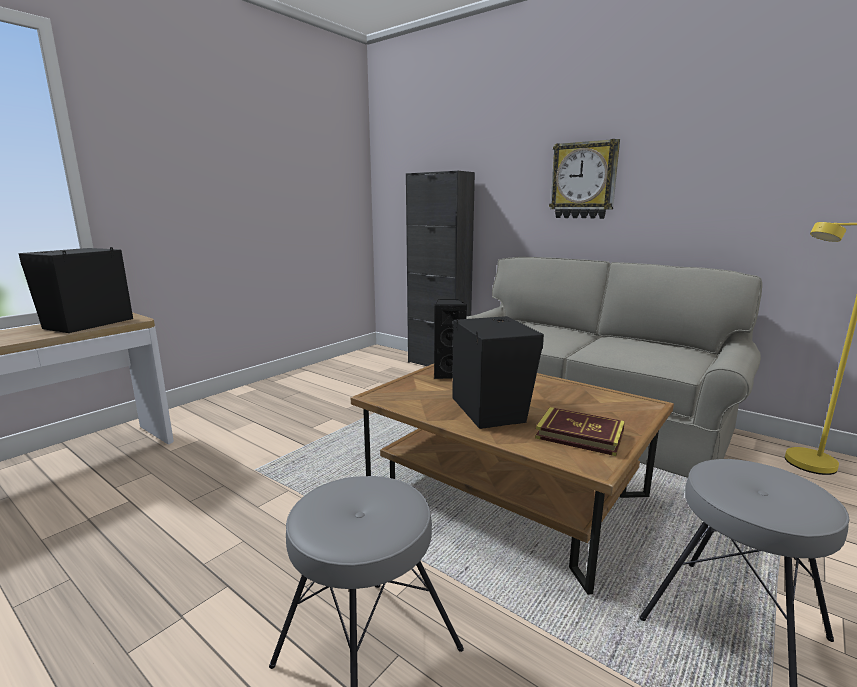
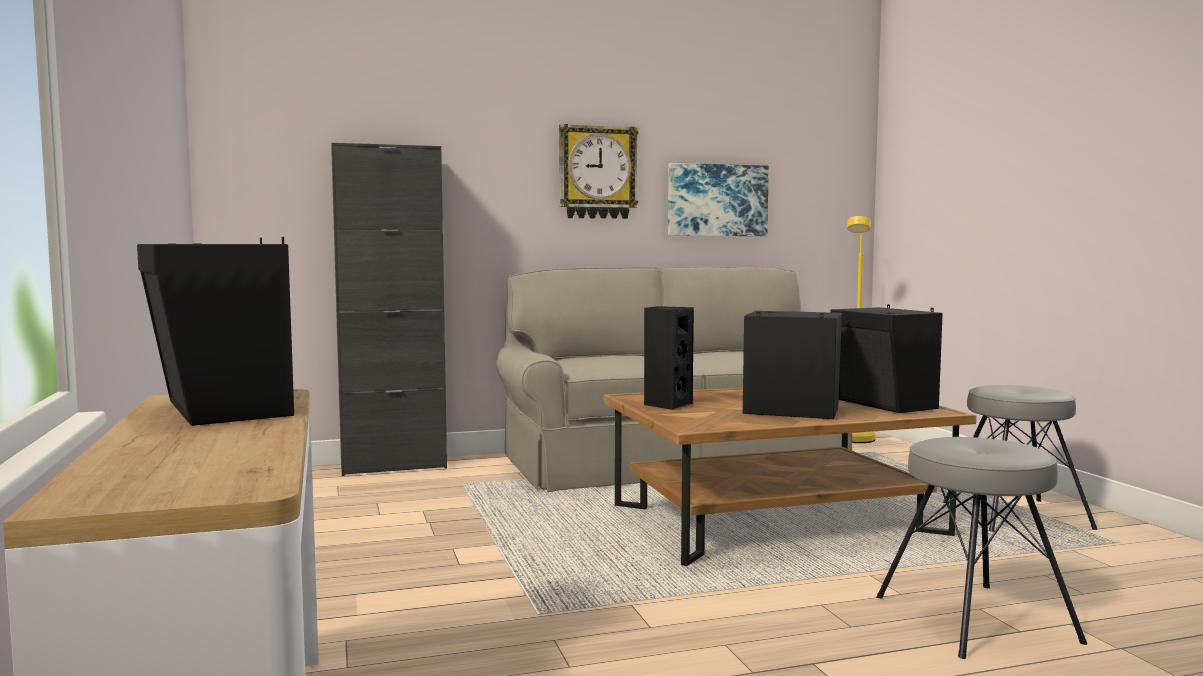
camera: 55 degrees left, 10 degrees down
(579, 435) = (884, 404): book -> black speaker
(697, 201) = (717, 200): none -> picture

